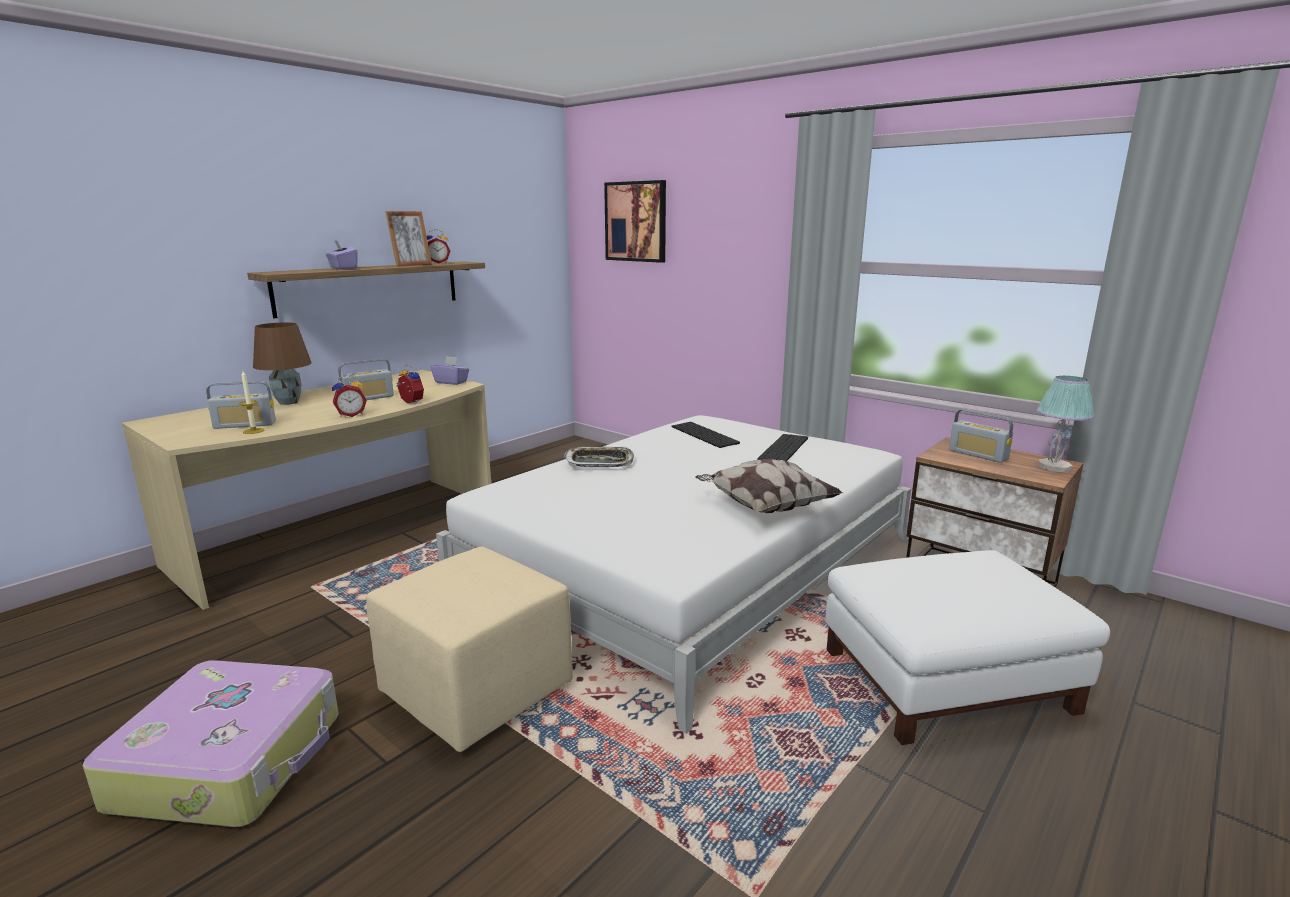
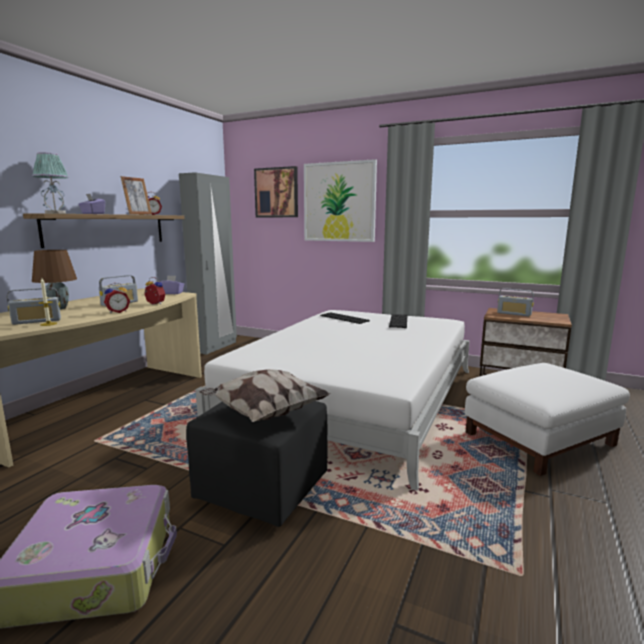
camera: 15 degrees left, 5 degrees down
(479, 691) = (264, 488): beige ottoman -> black ottoman
(537, 455) = (215, 347): none -> grey wardrobe
(599, 462) = (293, 335): tray -> none
(725, 241) = (339, 202): none -> picture
(764, 507) = (414, 350): pillow -> pillow (264, 413)
(1054, 467) = (556, 316): table lamp -> table lamp (56, 213)

